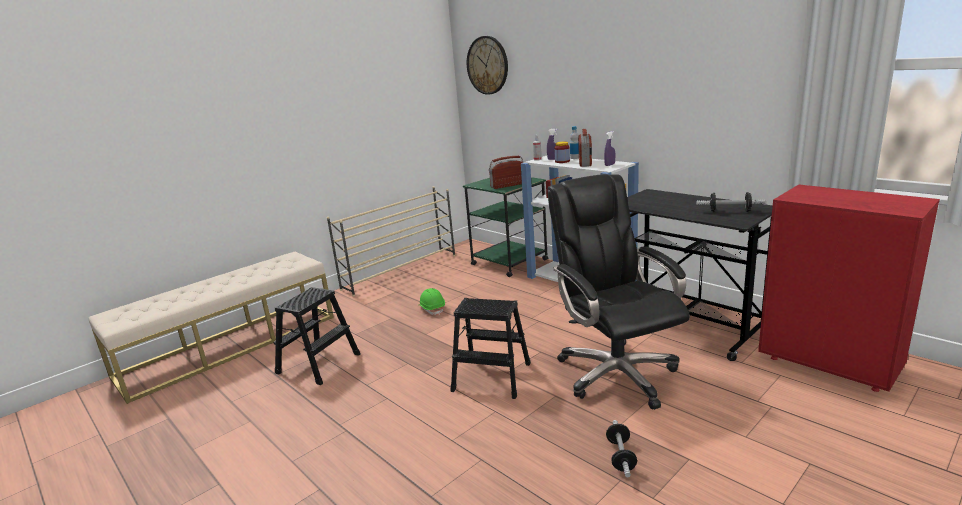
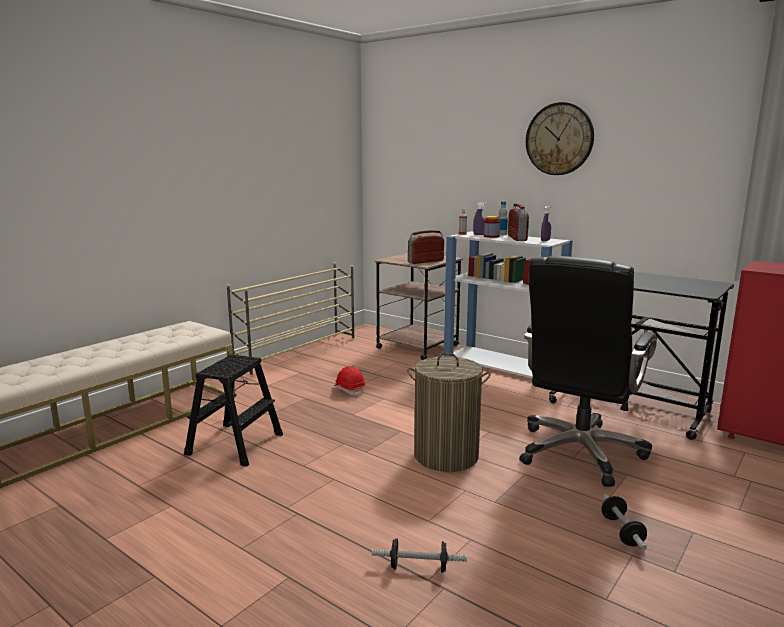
camera: 10 degrees left, 5 degrees down
(432, 309) = (349, 390): green hard hat -> red hard hat
(487, 65) = (403, 137): wall clock -> wall clock (559, 139)
(492, 376) = (446, 456): black step ladder -> laundry basket
(510, 263) = (418, 347): green cart -> brown cart
(616, 373) = (579, 452): black office chair -> black office chair turned 120 degrees counterclockwise
(729, 211) = (686, 285): dumbbell -> dumbbell (418, 567)

